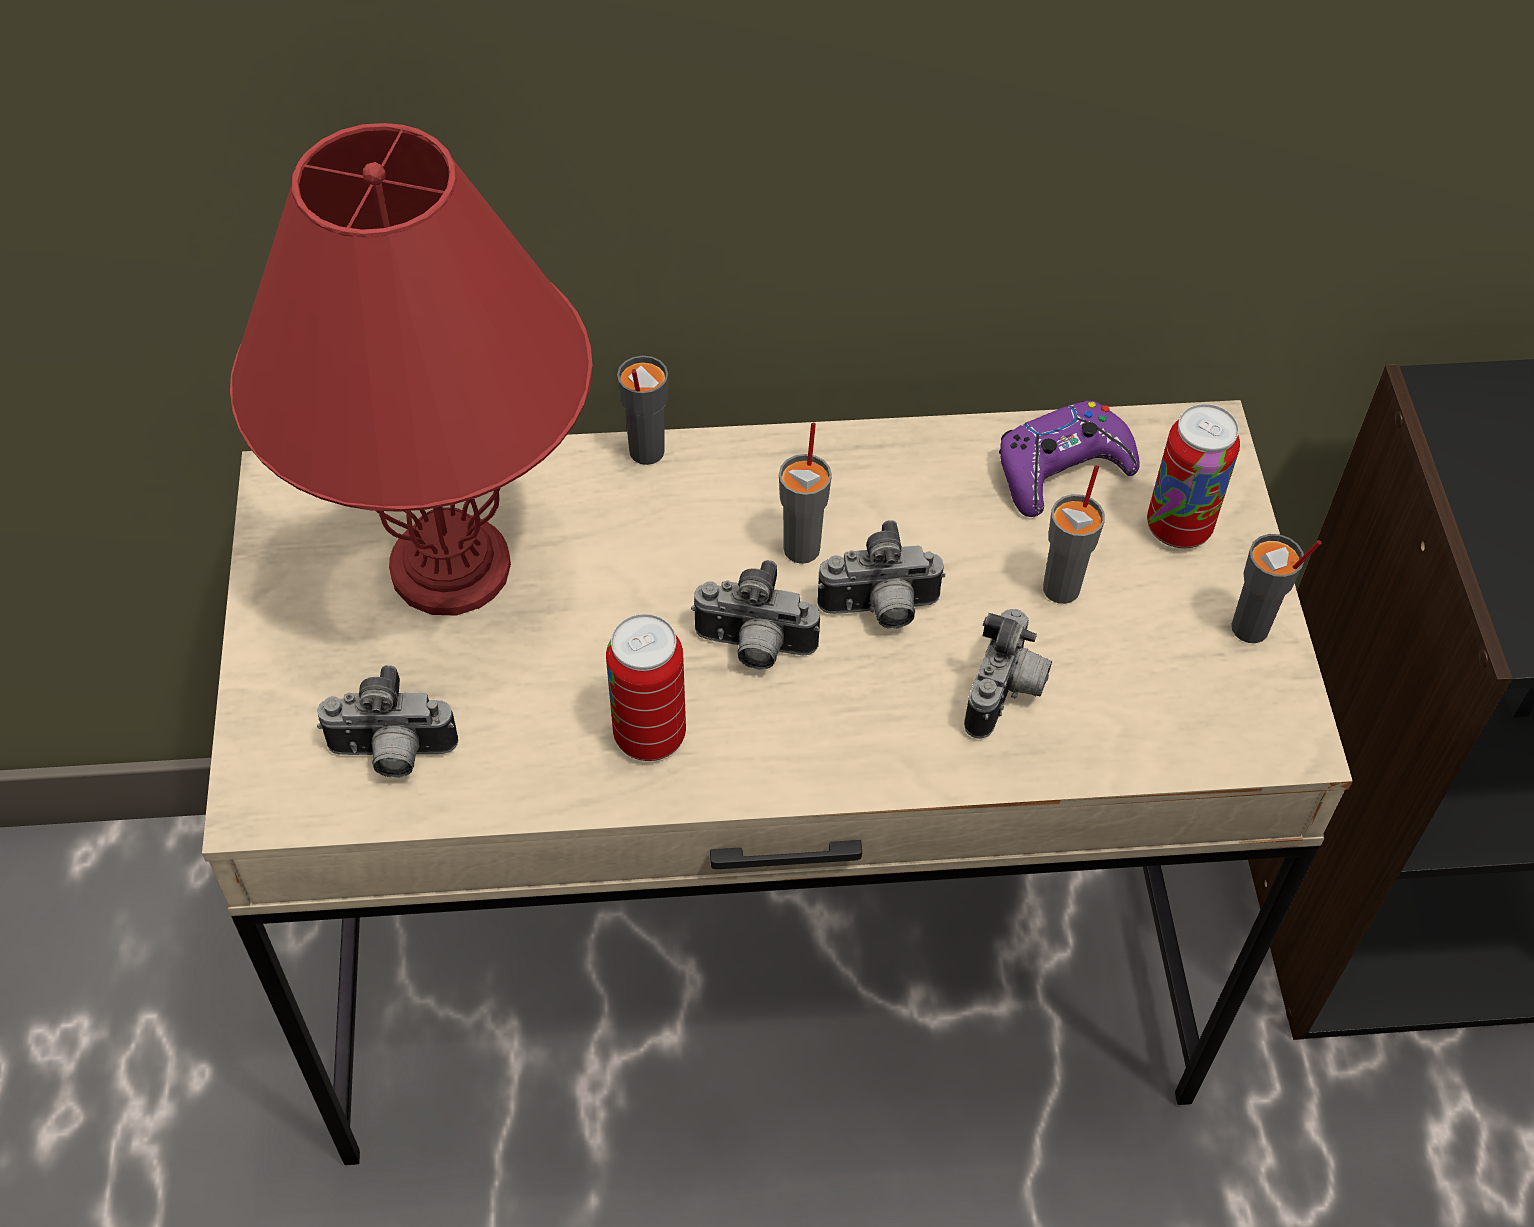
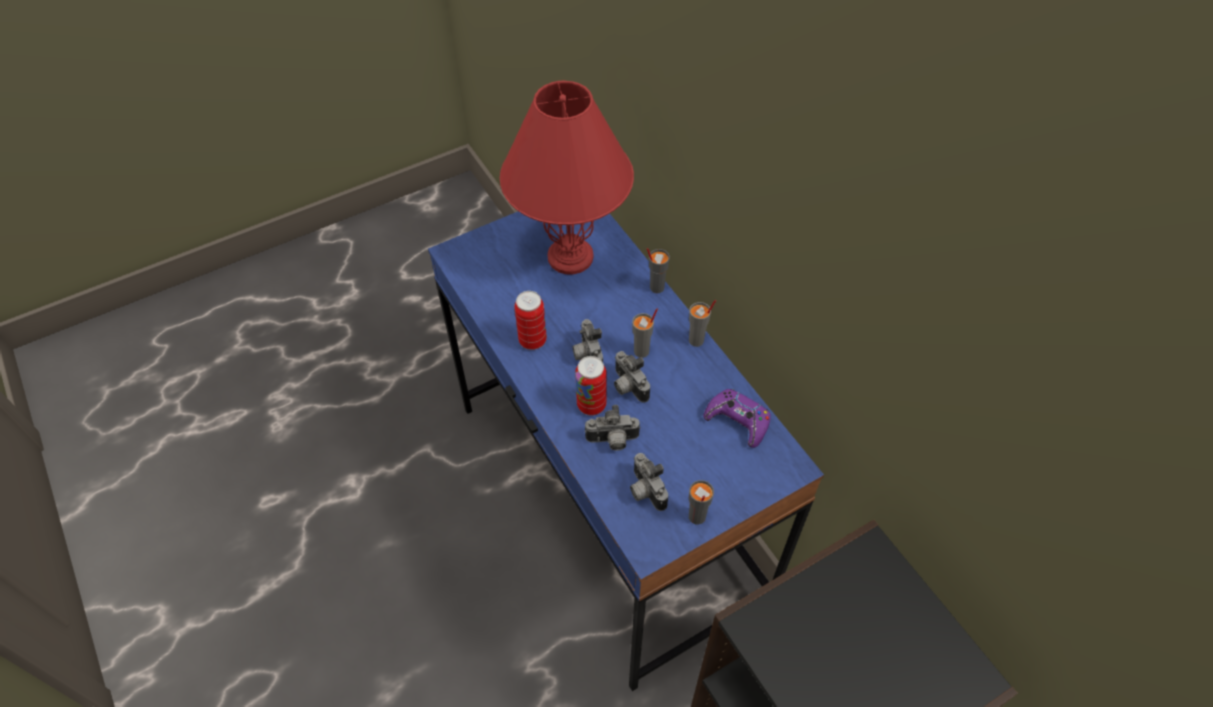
camera: 65 degrees right, 0 degrees up
(392, 756) = (486, 276): camera -> camera (644, 491)
(760, 962) = (608, 502): beige desk -> blue desk
(1062, 588) = (676, 442): grey cup -> grey cup (696, 340)
(1178, 527) = (734, 473): can -> can (591, 405)

